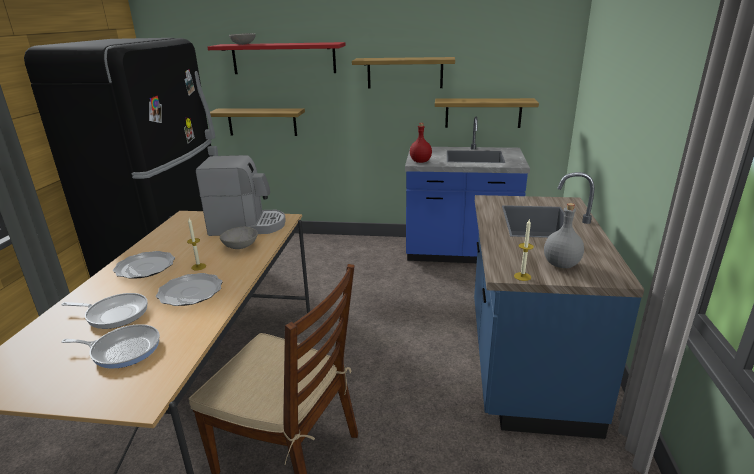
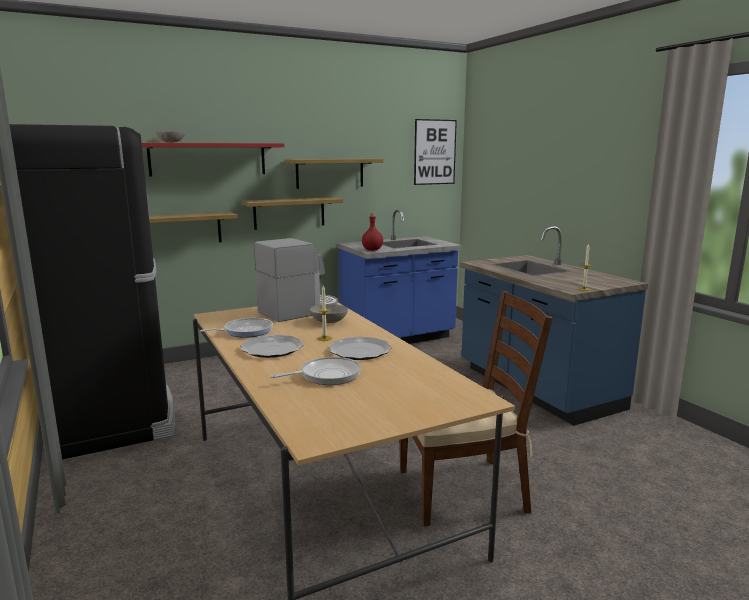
camera: 35 degrees left, 10 degrees down
(123, 349) = (393, 387): frying pan -> frying pan (245, 331)
(483, 113) = (396, 207): shelf -> shelf (289, 213)
(541, 48) = (435, 152): none -> picture
(562, 265) = (590, 281): grey bottle -> none

